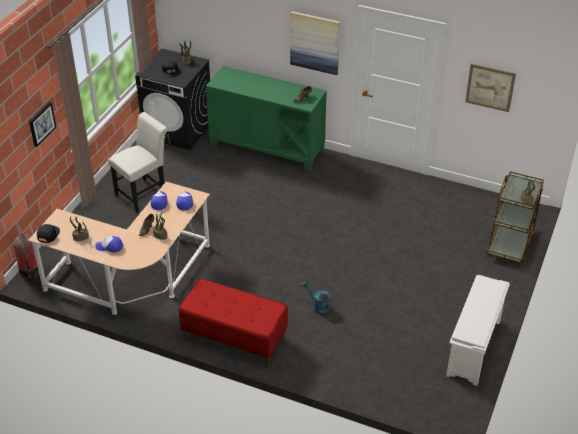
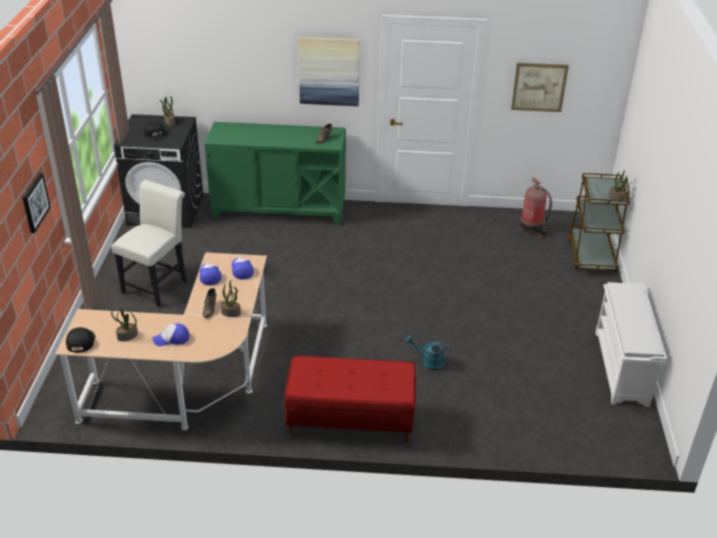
camera: 20 degrees left, 5 degrees down
(30, 272) = (49, 404): fire extinguisher -> fire extinguisher (532, 230)

